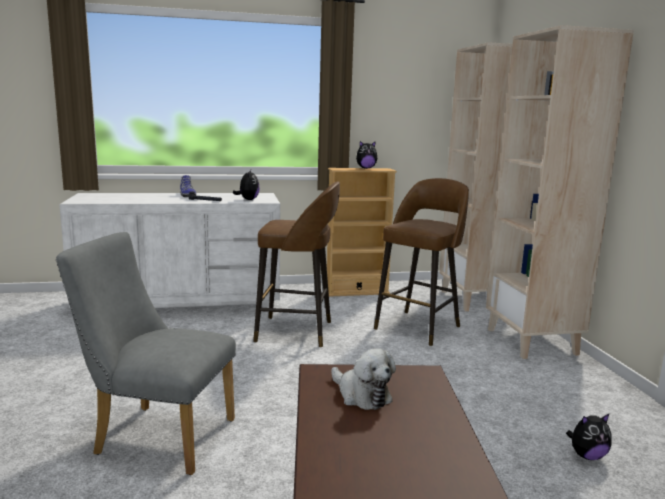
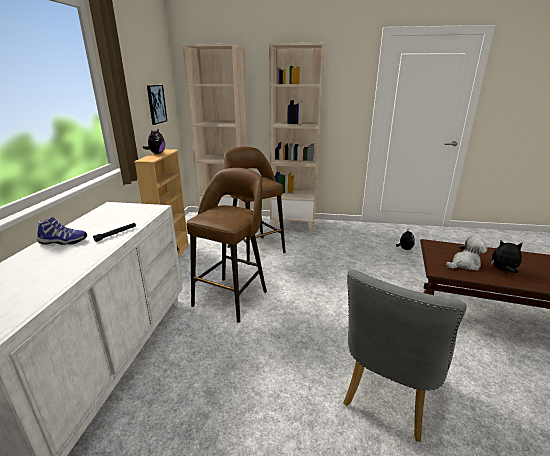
camera: 70 degrees left, 10 degrees up
(248, 200) = (137, 215): plush toy -> plush toy (503, 270)
(430, 121) = (156, 104): none -> picture

